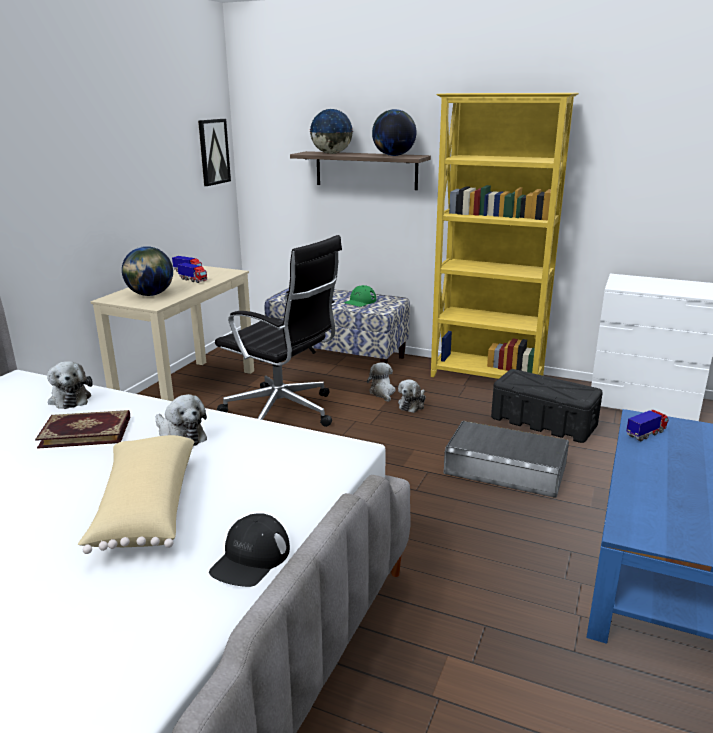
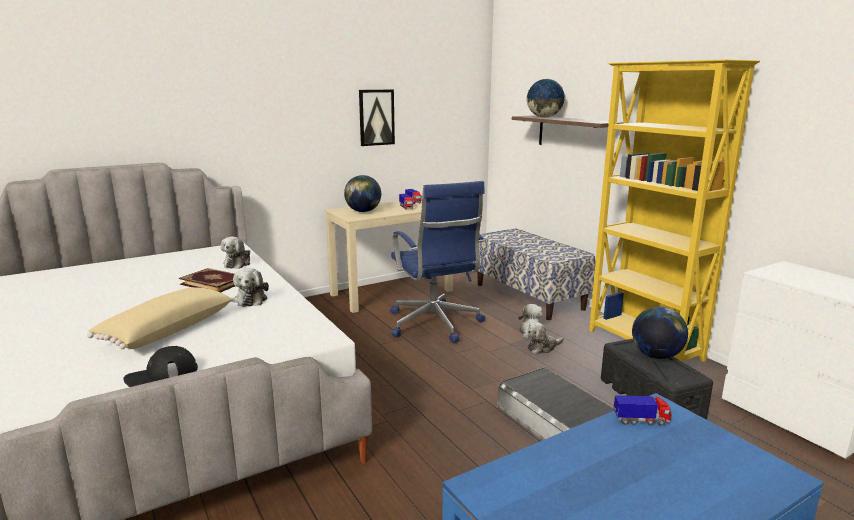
camera: 35 degrees right, 5 degrees down
(213, 152) = (466, 112): picture -> picture (376, 117)
(283, 413) = (435, 324): black office chair -> blue office chair
(360, 301) = (546, 249): green cap -> none
(393, 155) = (587, 120): globe -> globe (656, 355)

